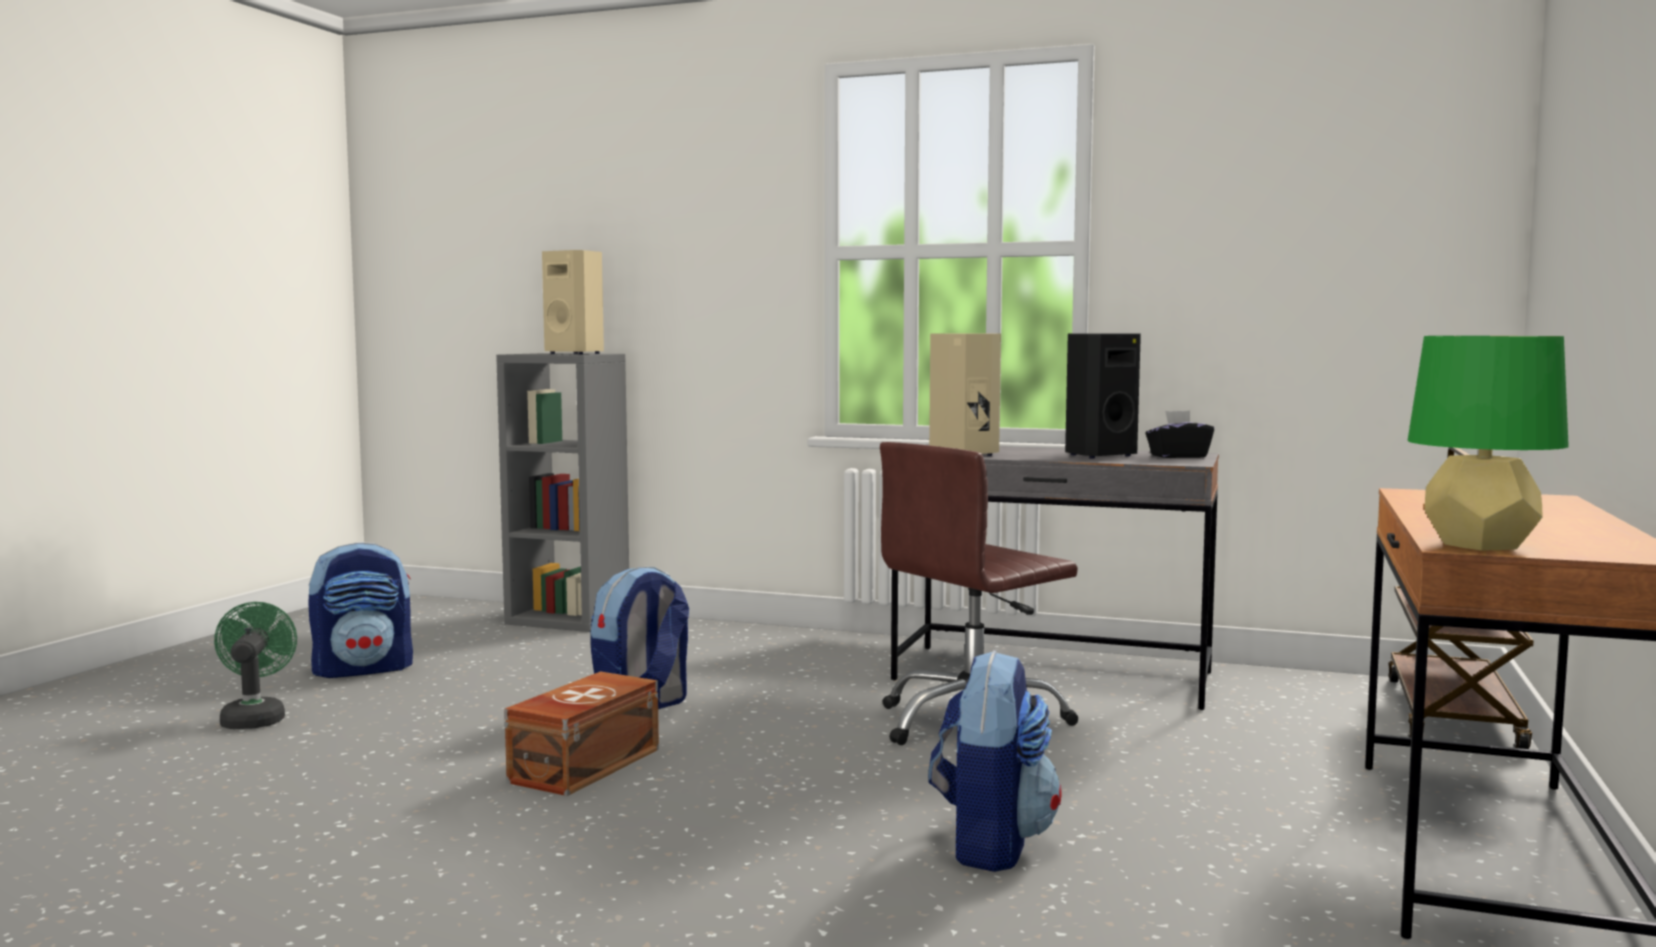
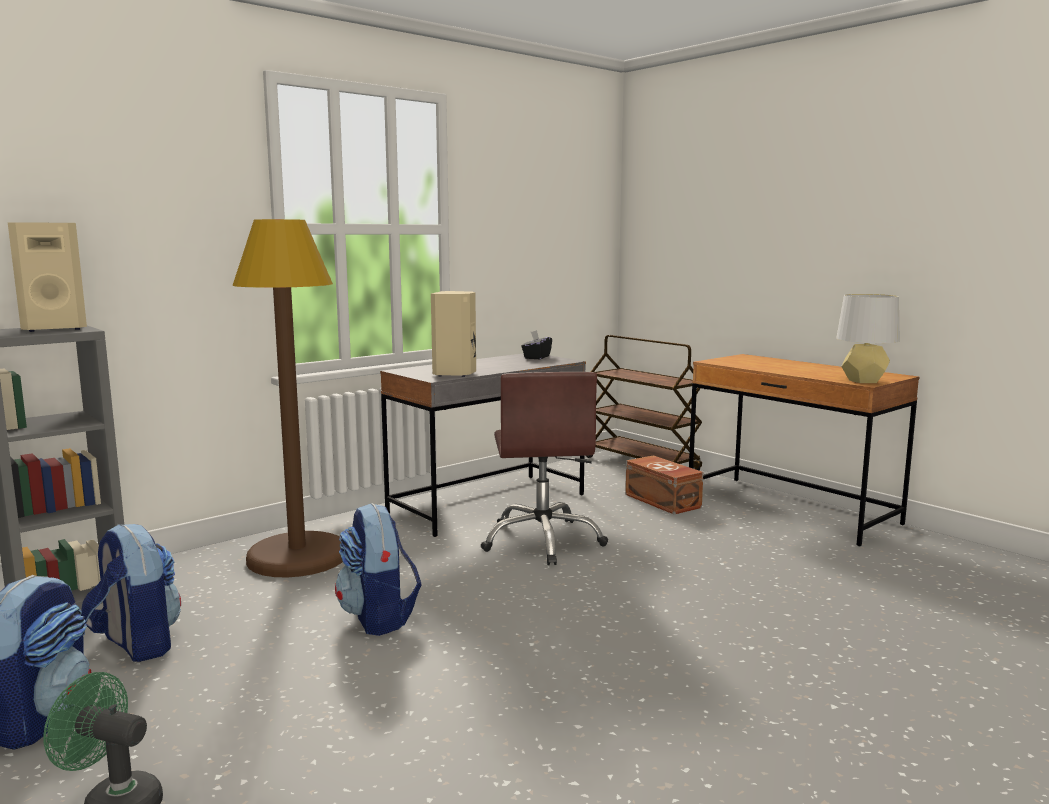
camera: 60 degrees left, 5 degrees up
(582, 765) = (479, 661): brown storage box -> brown storage box (662, 501)
(746, 650) = (297, 557): none -> brown floor lamp
(990, 843) = (718, 583): backpack -> backpack (136, 644)
(1098, 455) = (508, 363): black speaker -> none
(1480, 545) = (863, 381): green table lamp -> grey table lamp

